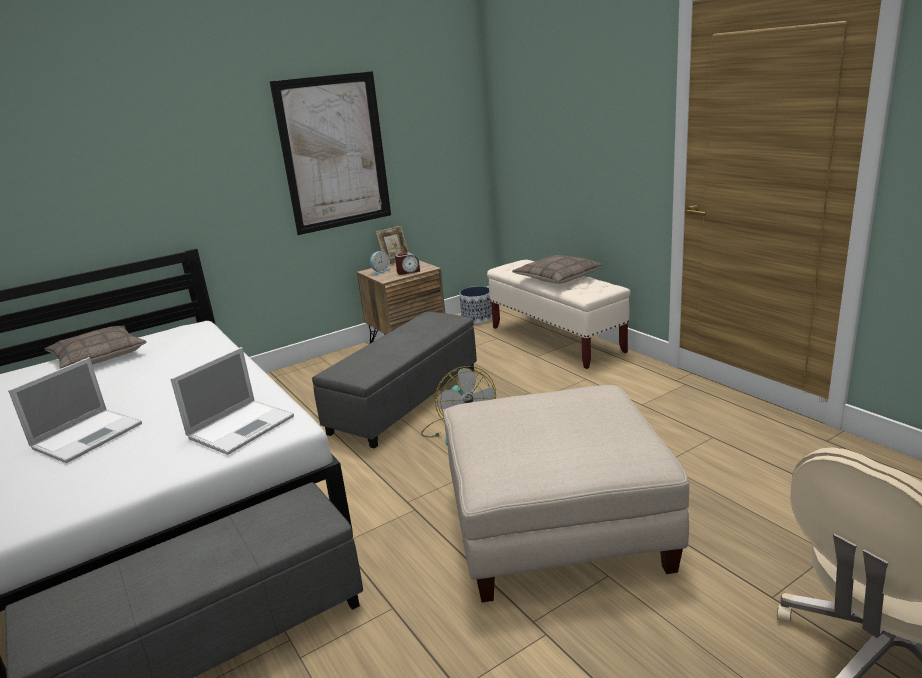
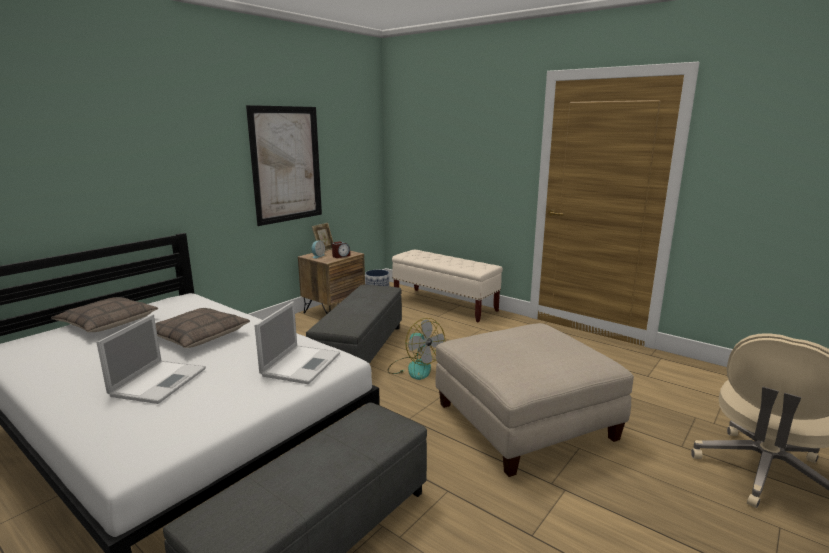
camera: 20 degrees left, 5 degrees down
(557, 277) = (448, 260): pillow -> pillow (197, 336)

